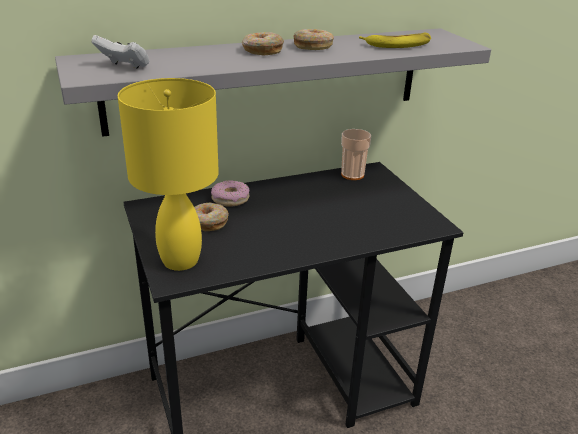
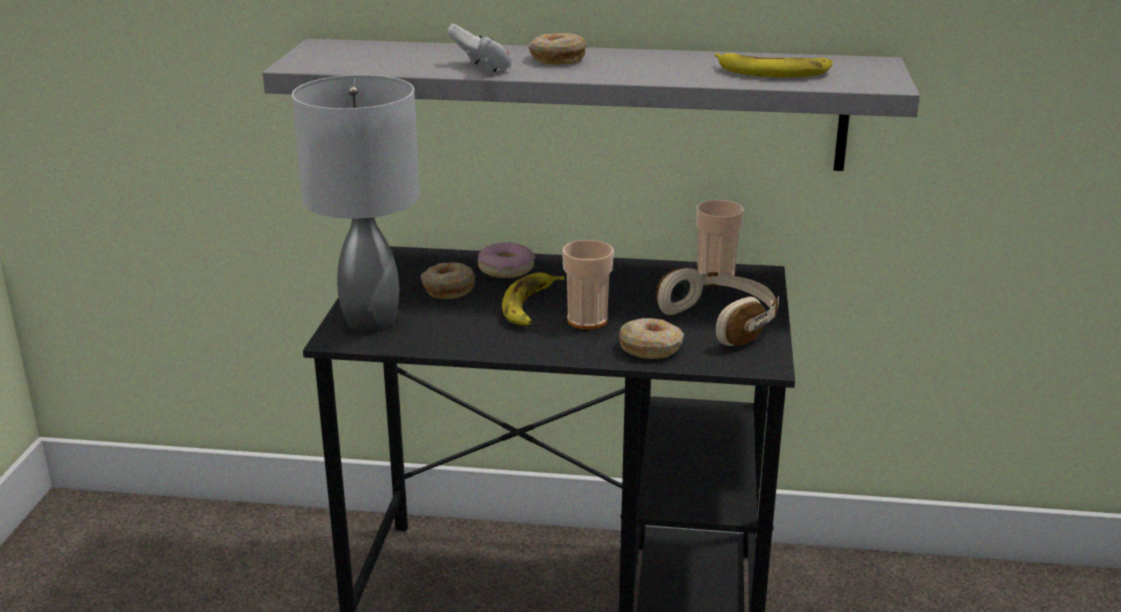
camera: 30 degrees right, 5 degrees down
(124, 67) = (359, 58): white game controller -> white game controller (482, 68)
(180, 259) = (371, 320): yellow table lamp -> grey table lamp
(273, 221) = (531, 306): none -> banana
(313, 46) = (638, 61): donut -> donut (651, 348)
(316, 223) = (587, 320): none -> cup
(388, 204) = (722, 321): none -> beige headphones

